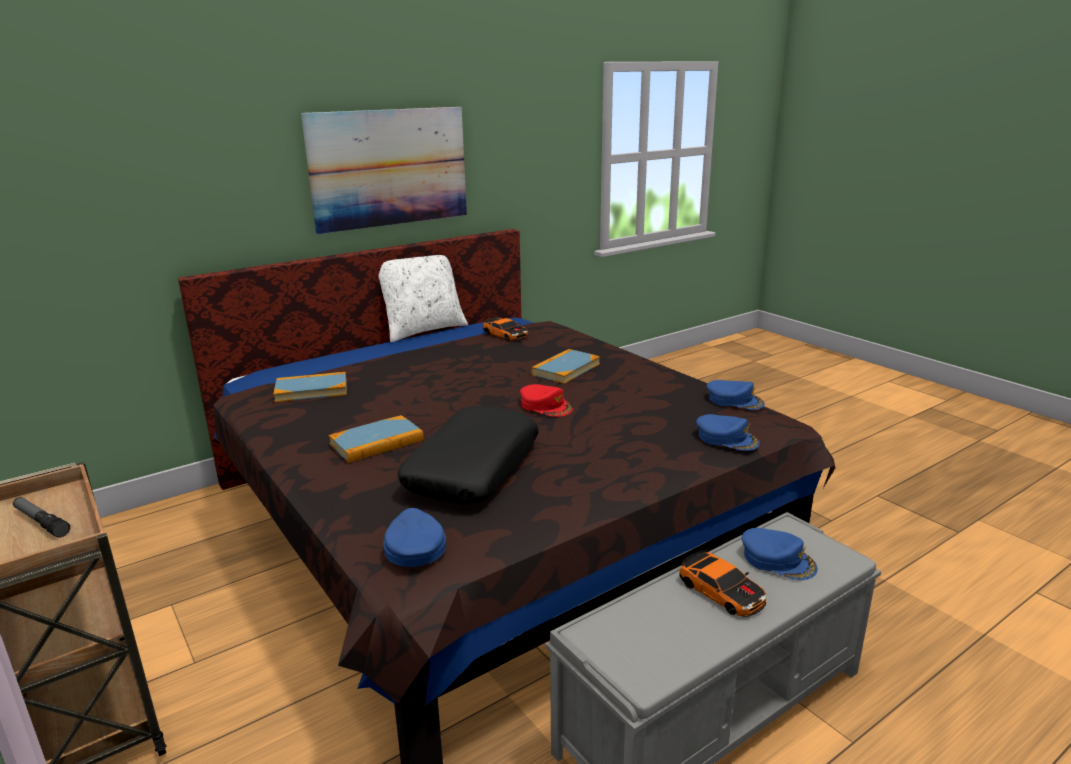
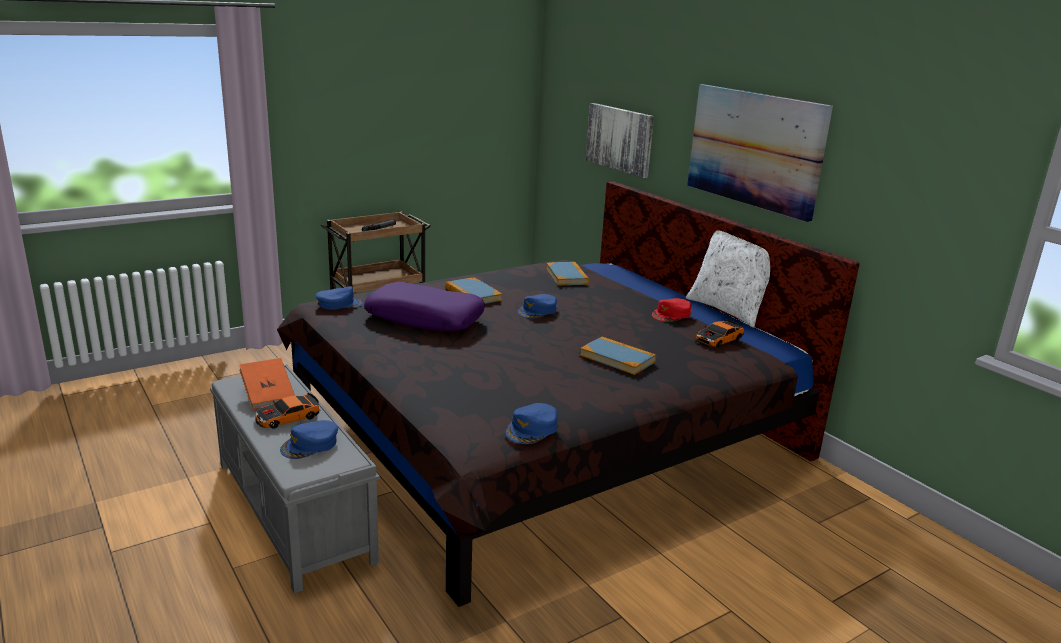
camera: 90 degrees right, 0 degrees up
(166, 217) = (620, 139): none -> picture
(472, 468) = (425, 318): black pillow -> purple pillow
(546, 406) = (527, 345): red cap -> red cap (671, 315)
(669, 624) = (268, 395): none -> orange book
(727, 438) = (445, 410): blue cap -> blue cap (537, 311)

